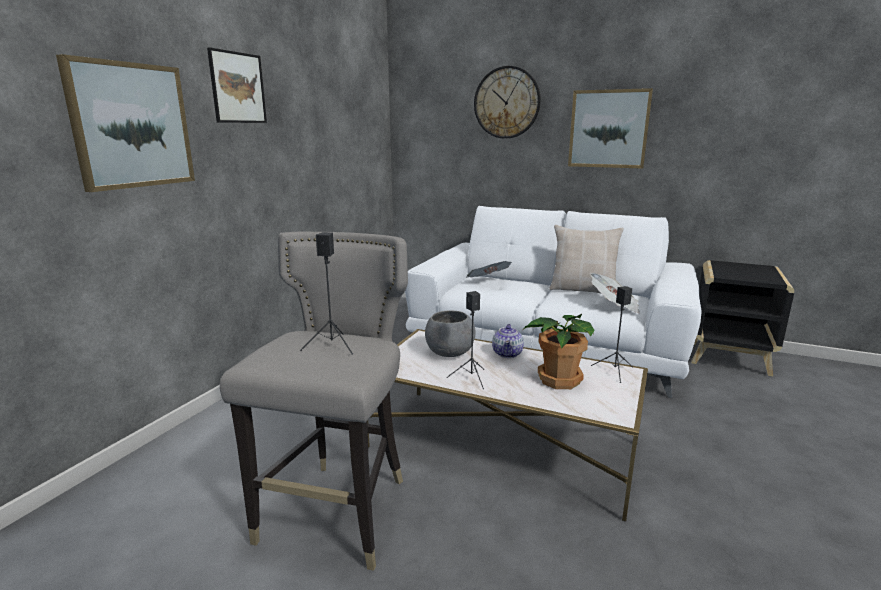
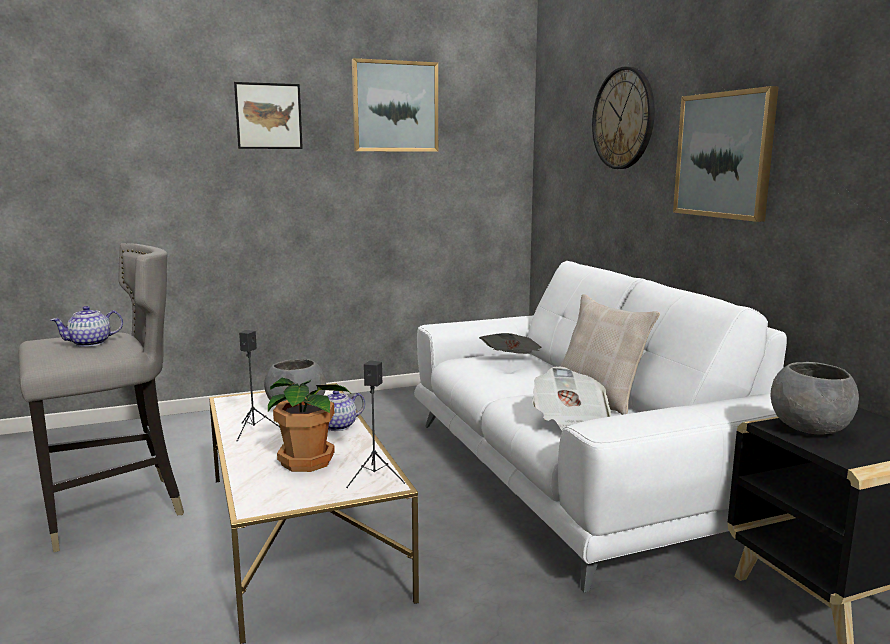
camera: 45 degrees right, 5 degrees down
(131, 126) = (145, 152): picture -> picture (395, 106)
(333, 346) = (90, 343): black speaker -> teapot
(734, 274) = (809, 429): none -> grey bowl

